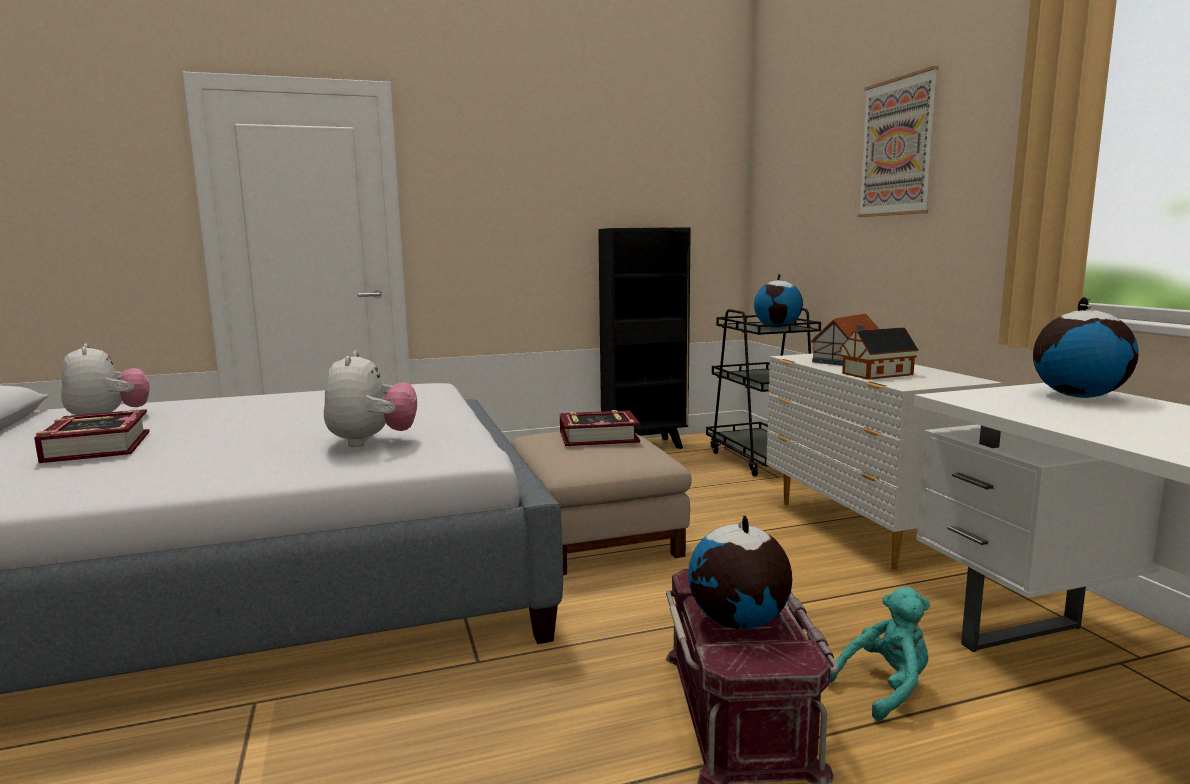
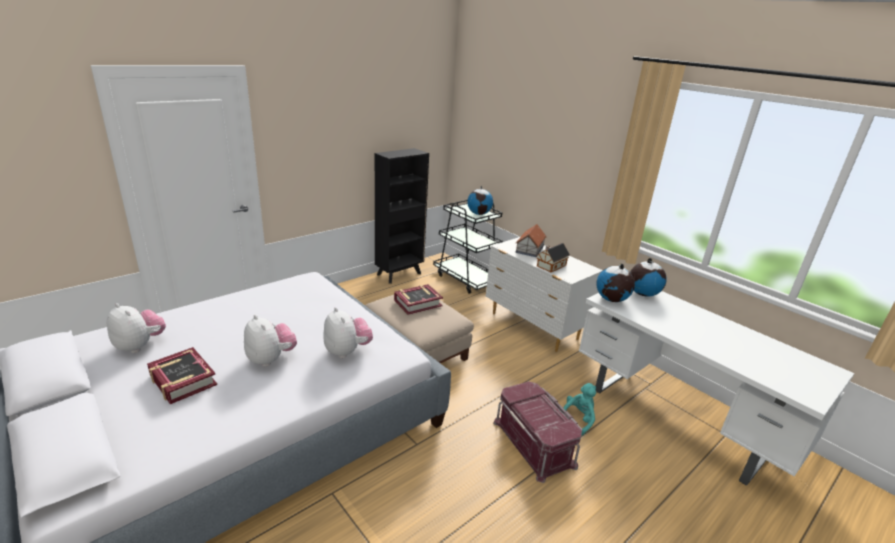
camera: 25 degrees left, 15 degrees up
(247, 440) = (271, 359): none -> plush toy
(738, 623) = (540, 415): globe -> globe (611, 299)
(897, 147) = (553, 136): picture -> none

